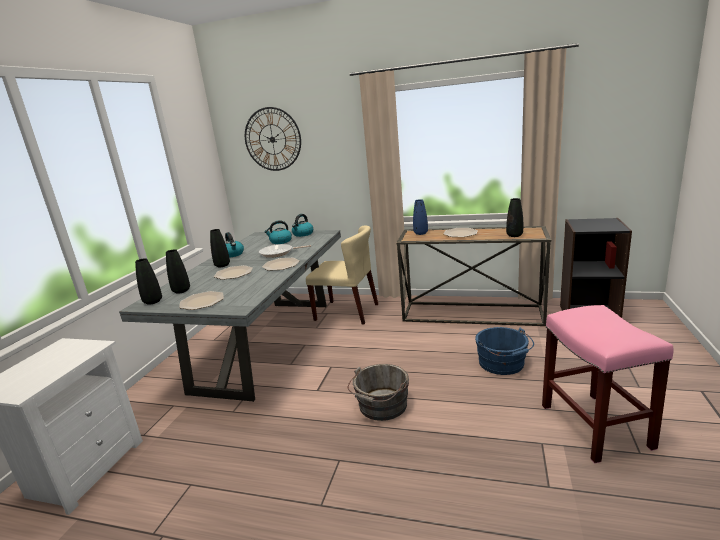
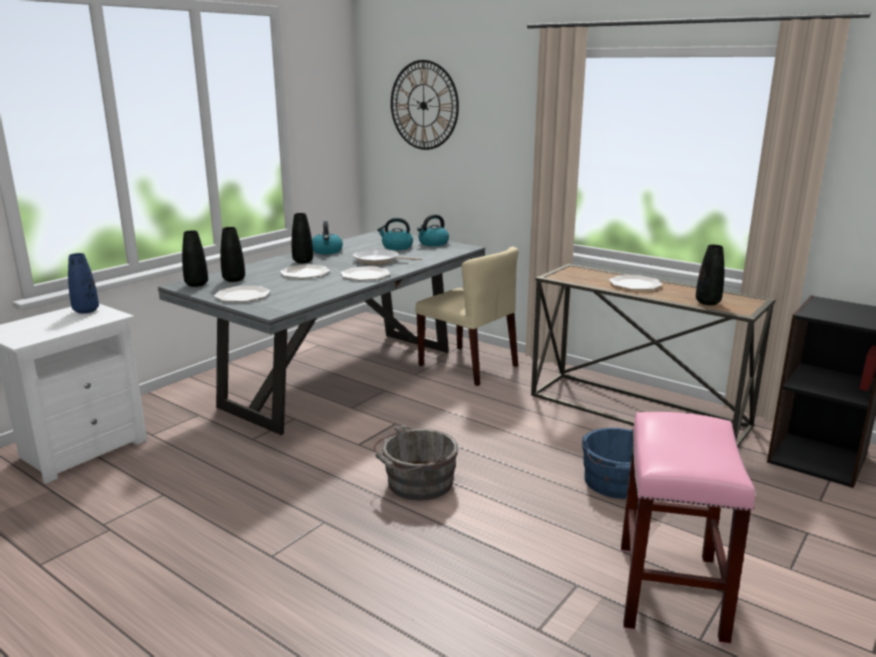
camera: 20 degrees right, 0 degrees up
(420, 233) = (583, 273): blue vase -> blue vase (86, 311)

